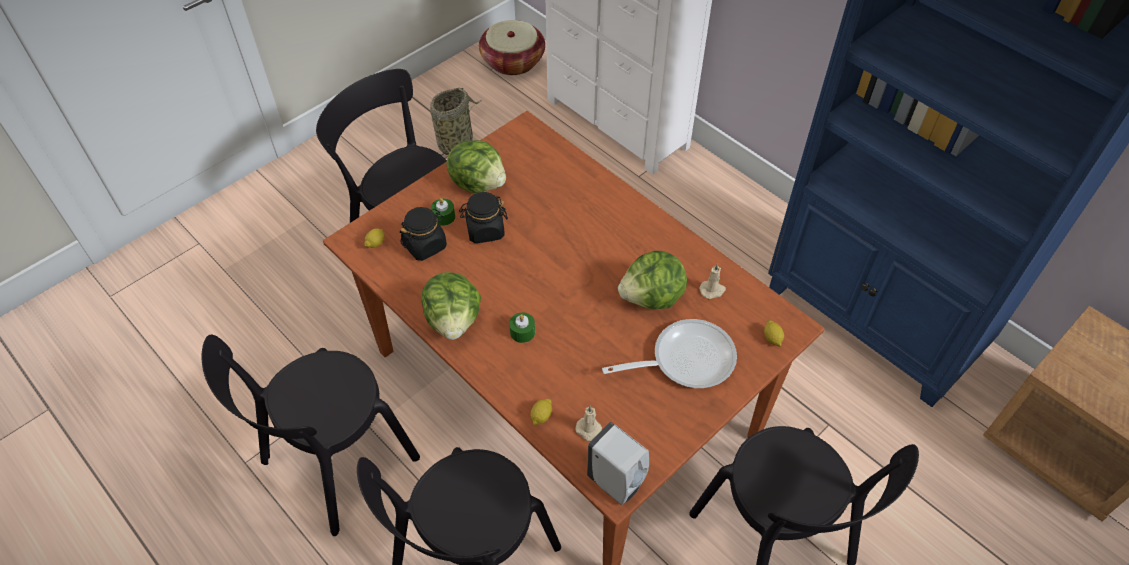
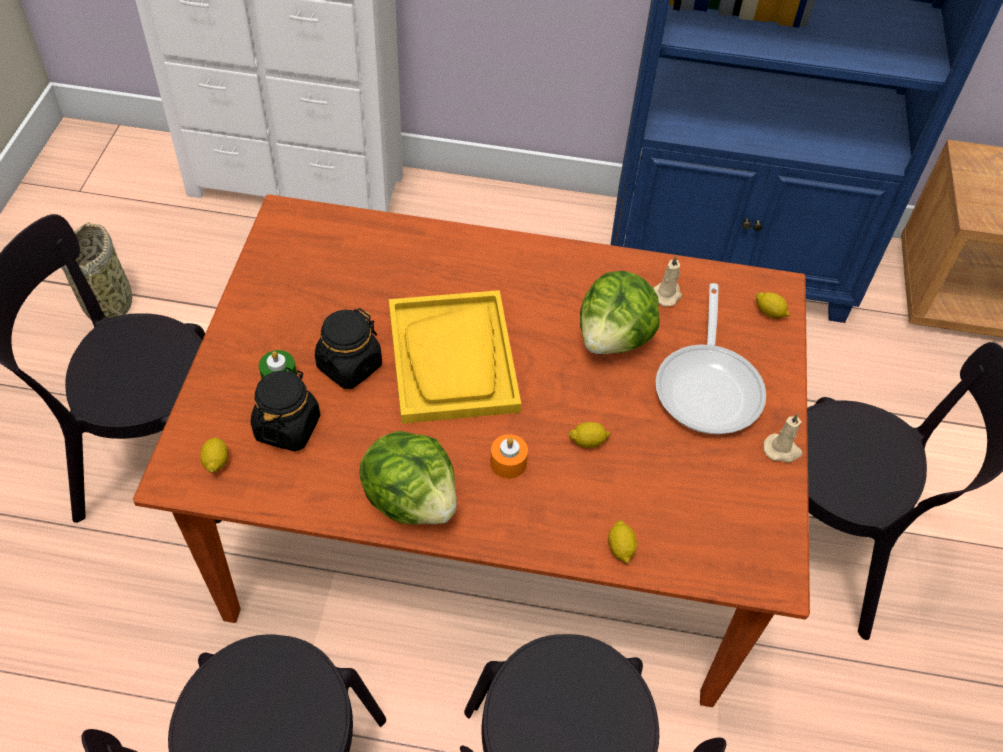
camera: 40 degrees left, 0 degrees up
(478, 183) = (286, 312): lettuce -> none
(513, 61) = (103, 169): basket -> none
(522, 332) = (508, 463): green candle -> orange candle
(545, 257) = (453, 359): none -> yellow tray
(579, 347) = (588, 441): none -> lemon
(590, 430) = (687, 529): beige candle -> beige candle (782, 450)
(617, 483) = (768, 569): white soap dispenser -> none
(685, 359) = (709, 386): frying pan -> frying pan turned 150 degrees clockwise

